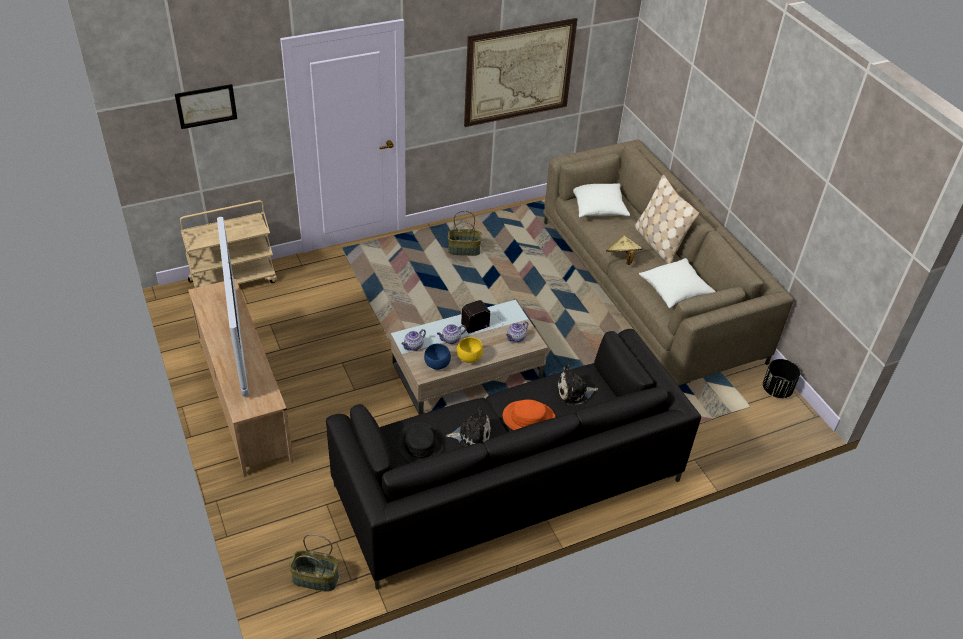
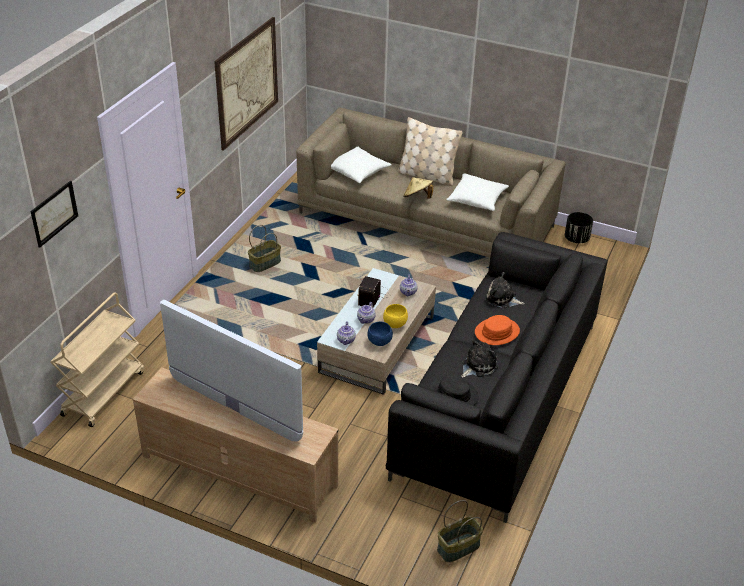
camera: 40 degrees left, 5 degrees down
(574, 392) = (502, 299): plush toy -> plush toy turned 75 degrees clockwise

